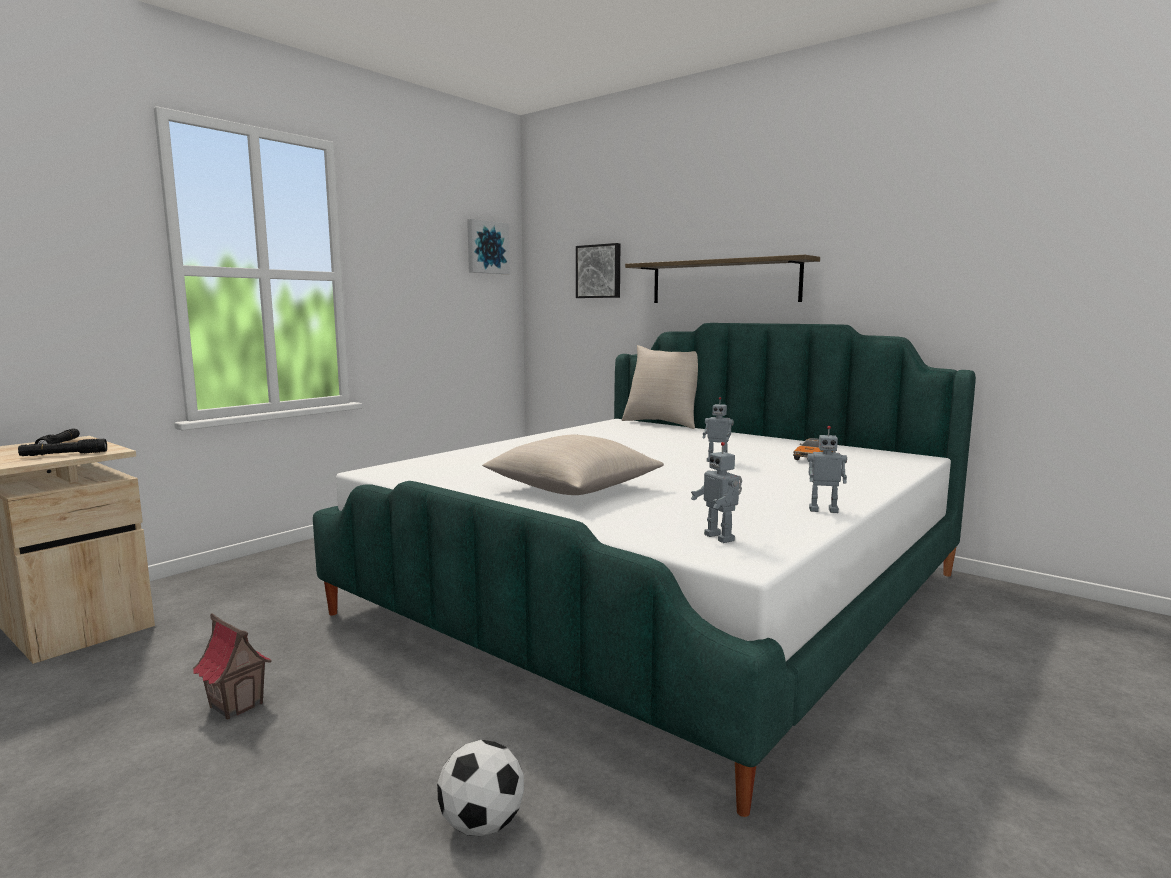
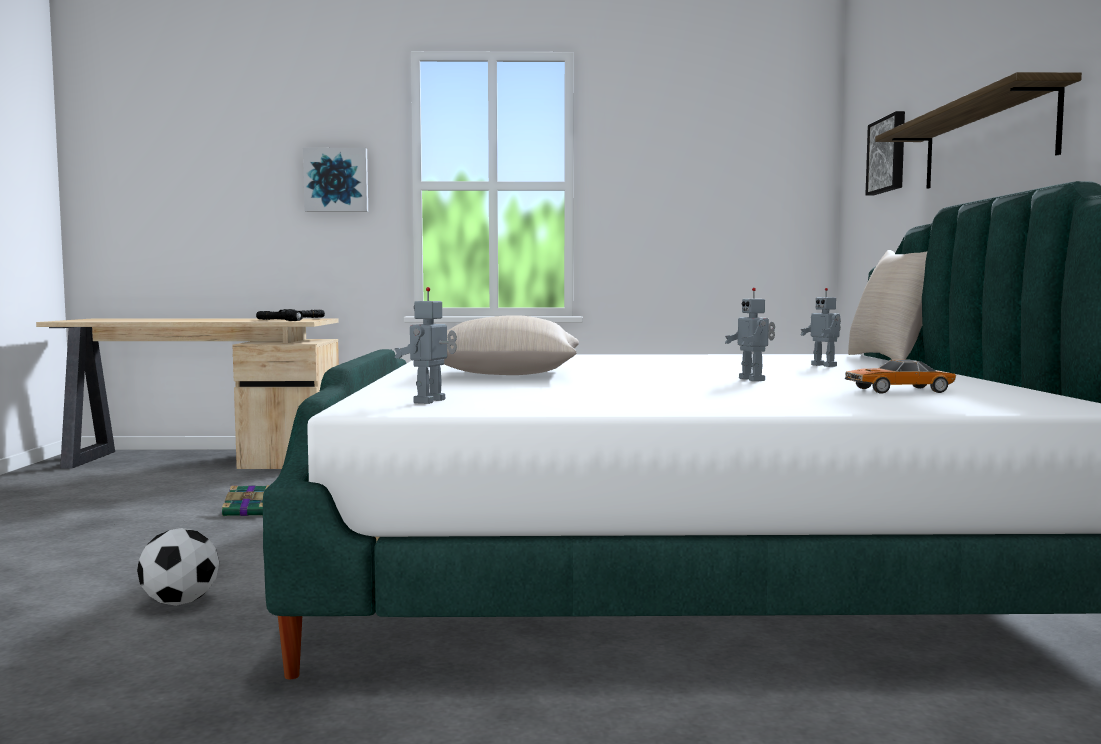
camera: 50 degrees right, 5 degrees down
(237, 704) = (250, 512): toy house -> book
(487, 247) = (777, 143): picture -> picture (336, 180)
(823, 510) = (625, 407): toy robot -> toy robot (825, 365)

